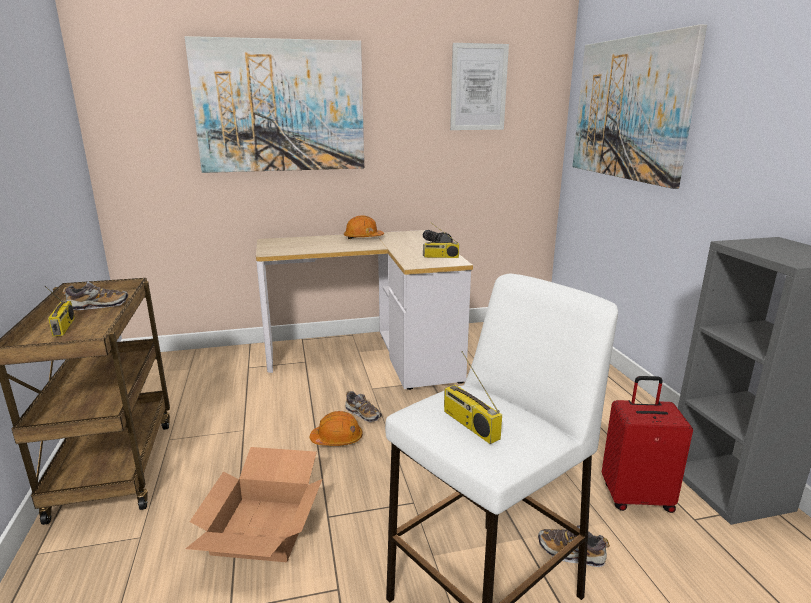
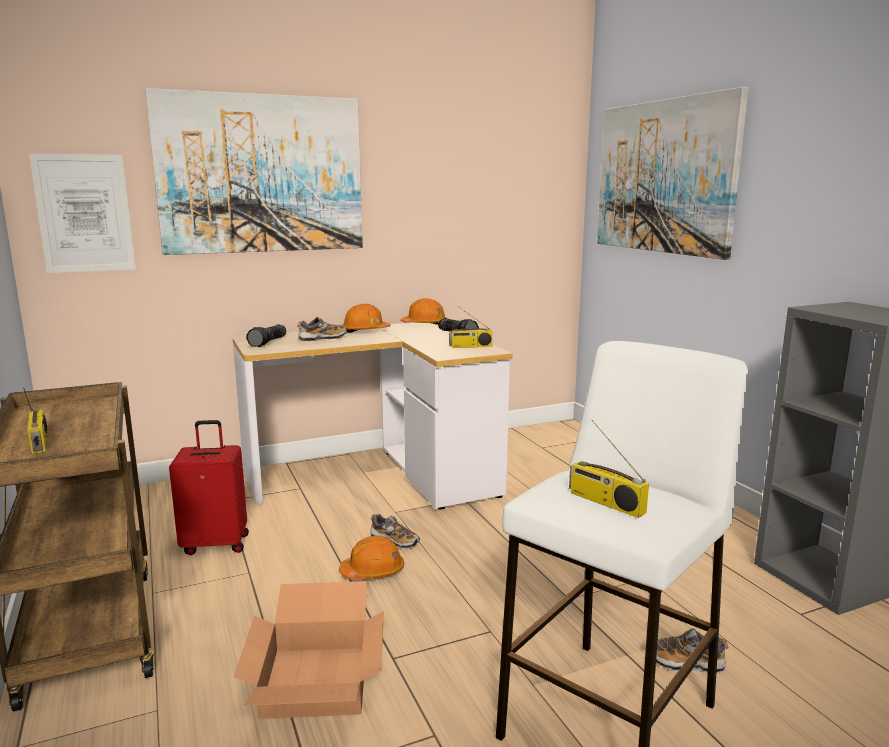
camera: 10 degrees left, 5 degrees down
(98, 306) = (70, 418): shoe -> shoe (322, 339)
(281, 245) = (269, 342): none -> flashlight
(414, 233) = (424, 324): none -> orange hard hat
(478, 87) = (489, 154): picture -> picture (84, 213)
(636, 497) = (734, 598): red suitcase -> red suitcase (216, 544)

